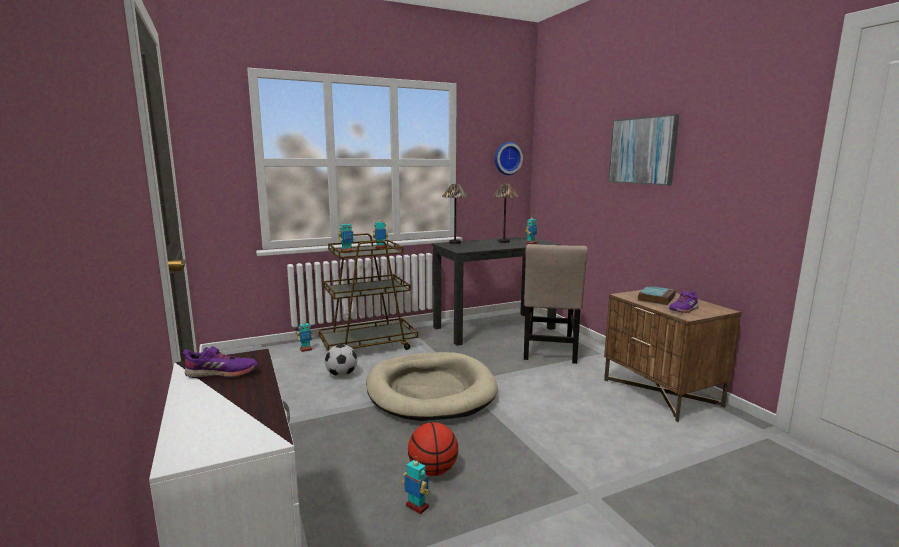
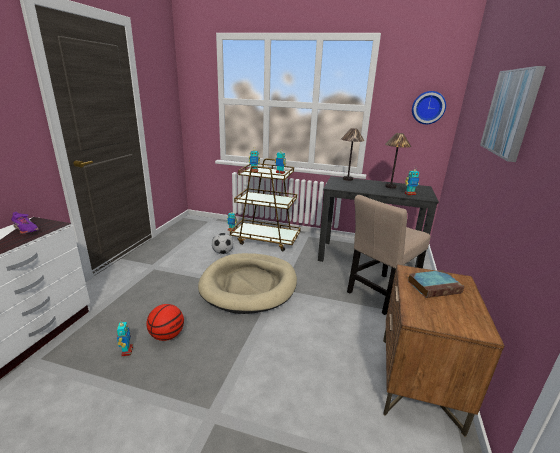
camera: 40 degrees right, 10 degrees up
(683, 309) = (431, 310): purple shoe -> none

